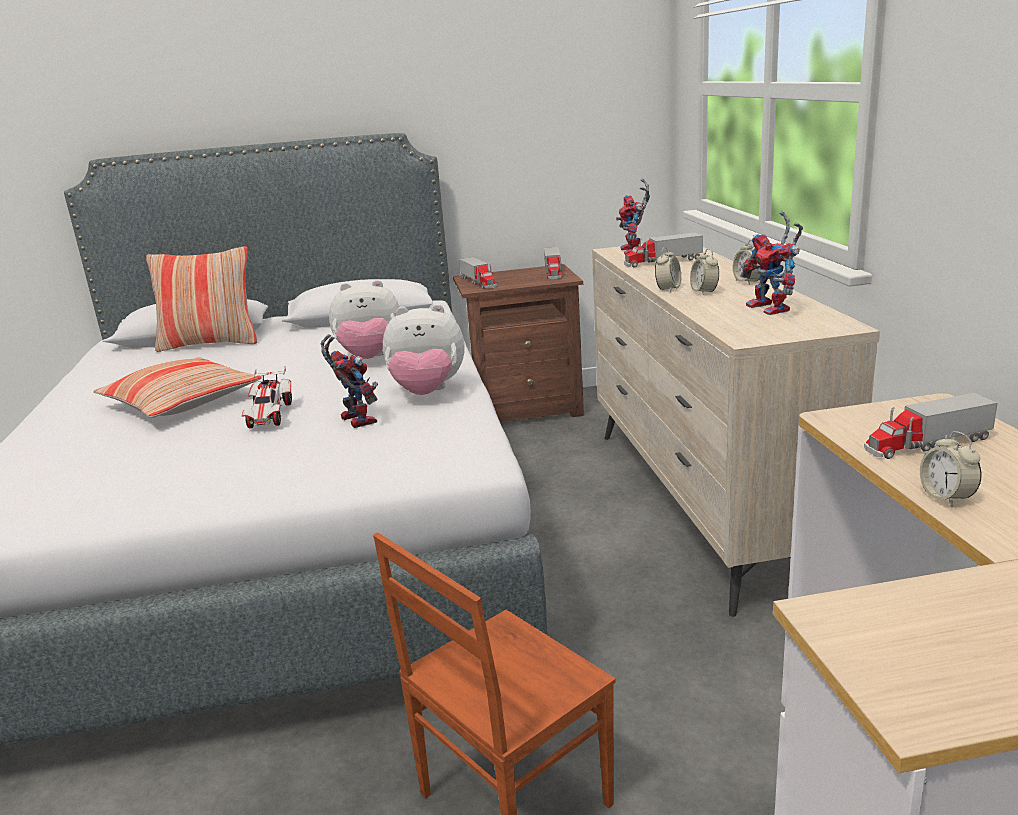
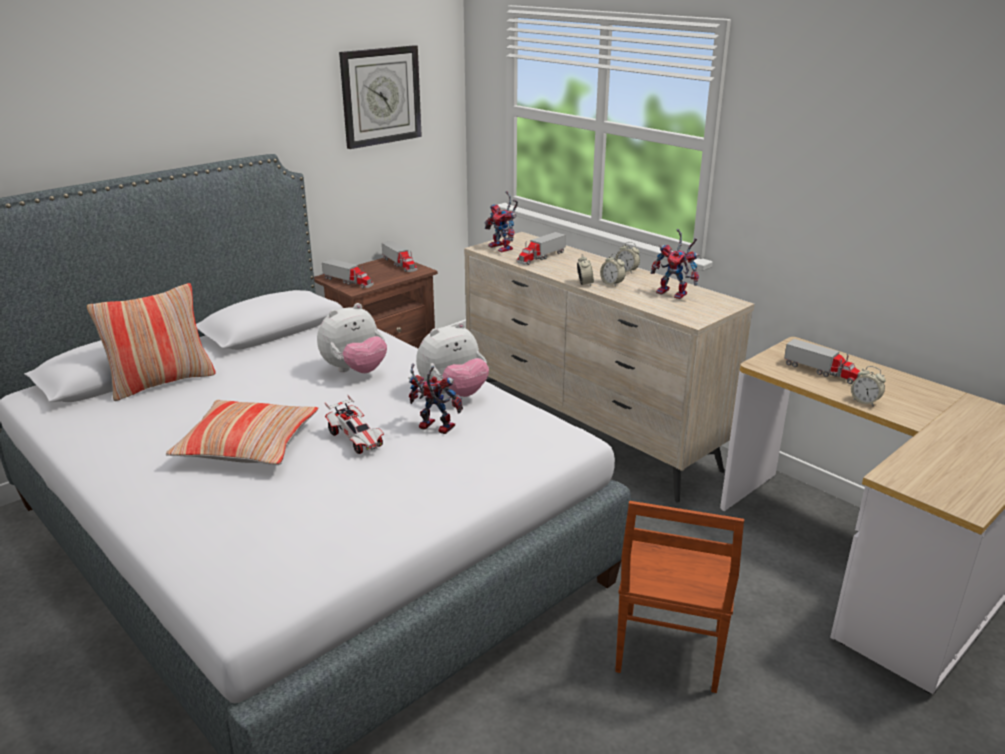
camera: 35 degrees left, 5 degrees up
(549, 76) = (380, 96): none -> wall clock
(926, 444) = (821, 372): toy truck -> toy truck turned 90 degrees counterclockwise

